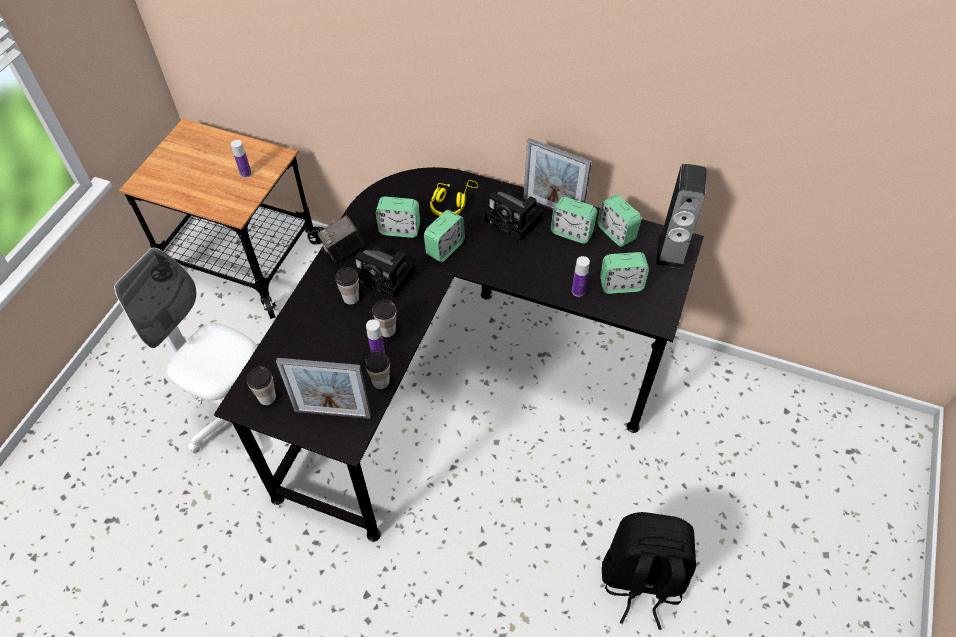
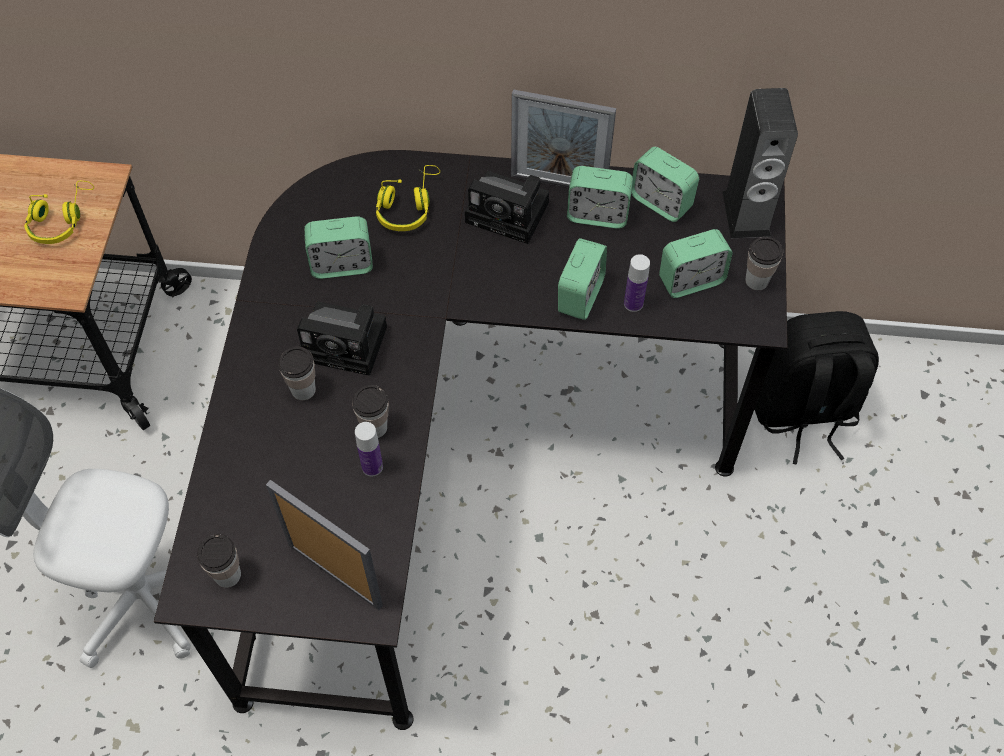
camera: 15 degrees left, 5 degrees up
(246, 173) = (60, 220): bottle -> yellow headphones
(333, 413) = (335, 575): picture frame -> picture frame turned 135 degrees counterclockwise
(344, 251) = (268, 318): camera -> none
(380, 381) = (390, 509): cup -> cup (756, 280)
(445, 248) = (419, 279): alarm clock -> alarm clock (580, 295)
(640, 581) = (794, 685): black backpack -> black backpack (803, 413)

